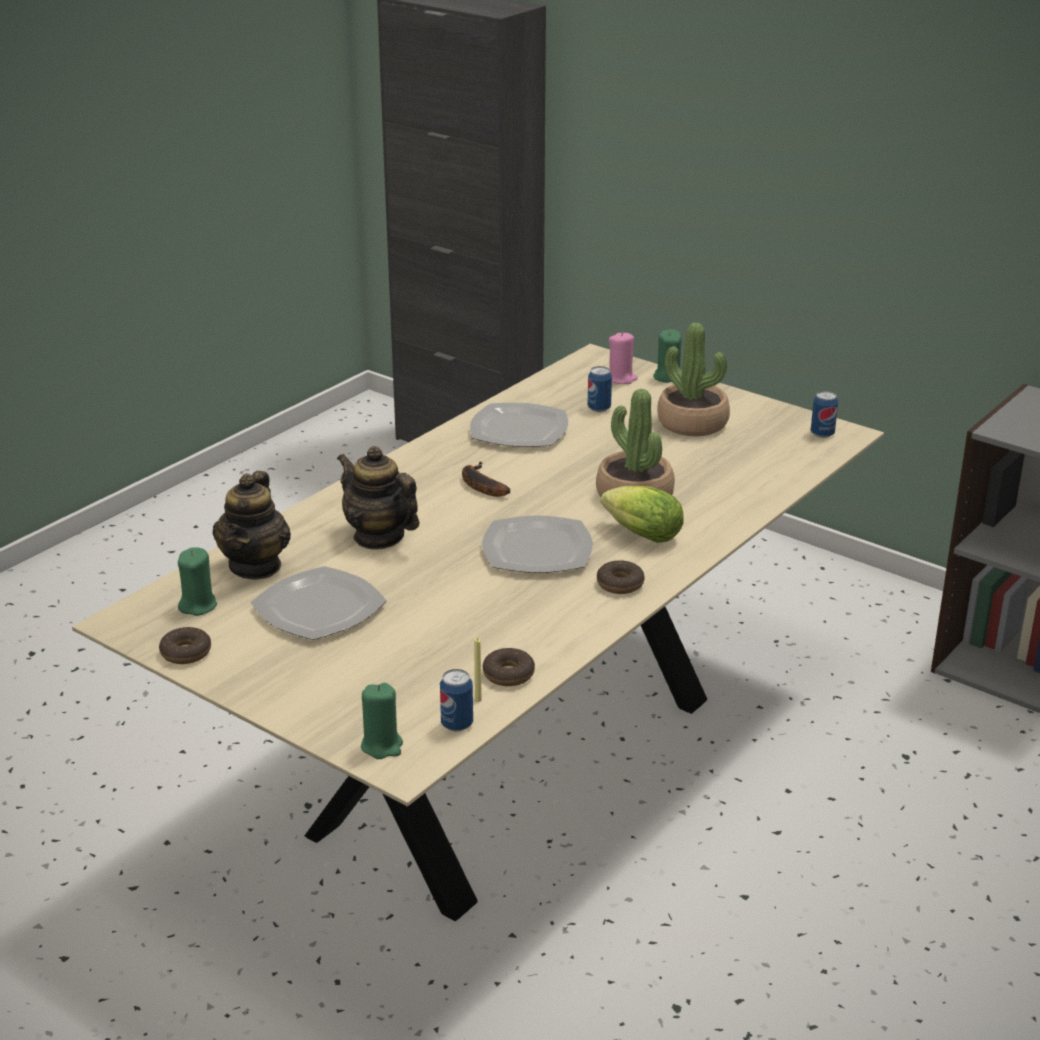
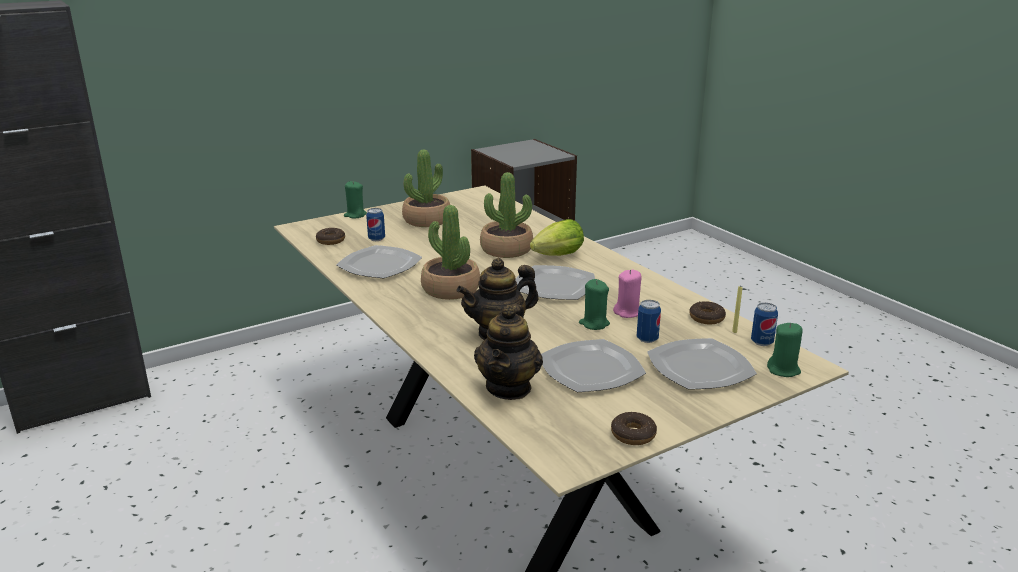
camera: 70 degrees left, 5 degrees down
(198, 605) = (559, 421): green candle -> green candle (594, 324)
(256, 566) = (509, 387): teapot -> teapot turned 75 degrees clockwise
(358, 682) = (701, 368): none -> plate
(479, 485) = (450, 289): banana -> potted plant
(620, 584) = (613, 271): donut -> donut (331, 241)
(621, 378) = (341, 226): pink candle -> pink candle (627, 312)
(822, 434) = (473, 196): can -> can (647, 339)

